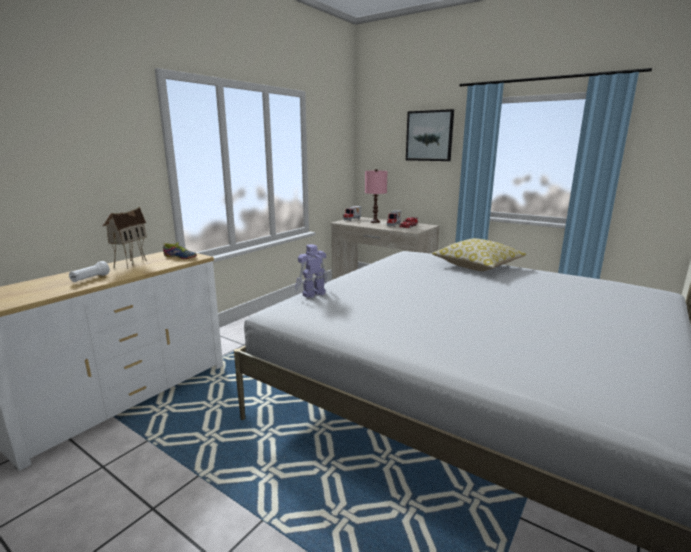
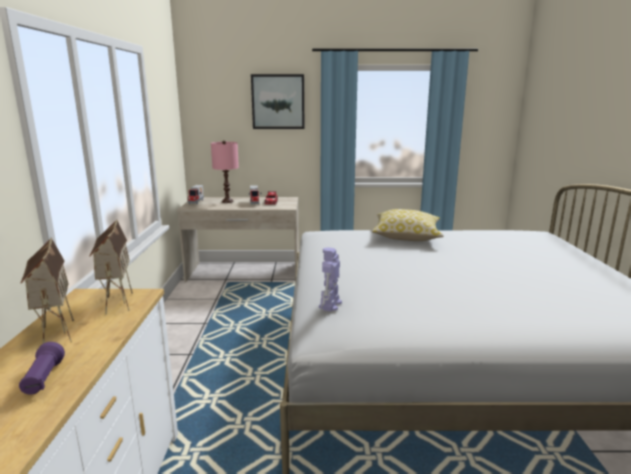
camera: 35 degrees left, 0 degrees up
(90, 279) = (43, 379): white flashlight -> purple flashlight
(179, 257) = (116, 301): shoe -> toy house

